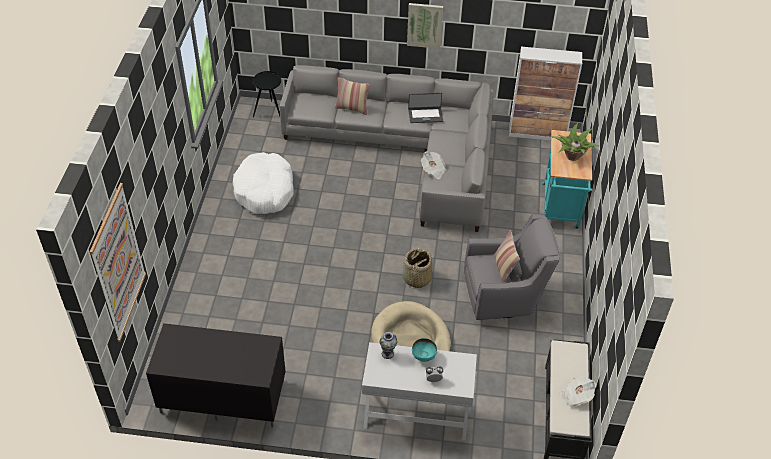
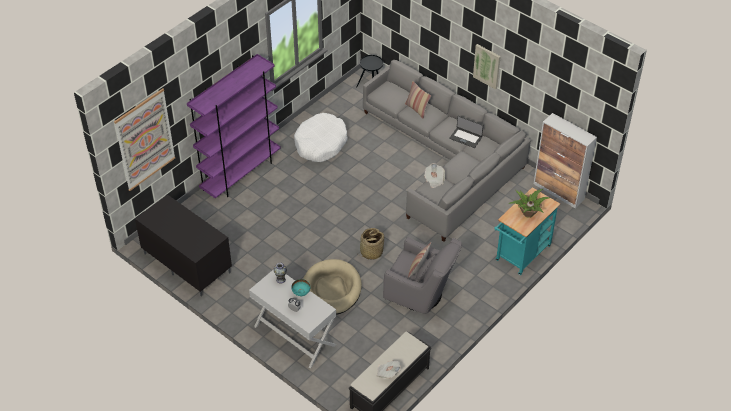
camera: 35 degrees right, 0 degrees up
(202, 263) = (241, 173): none -> purple bookcase

